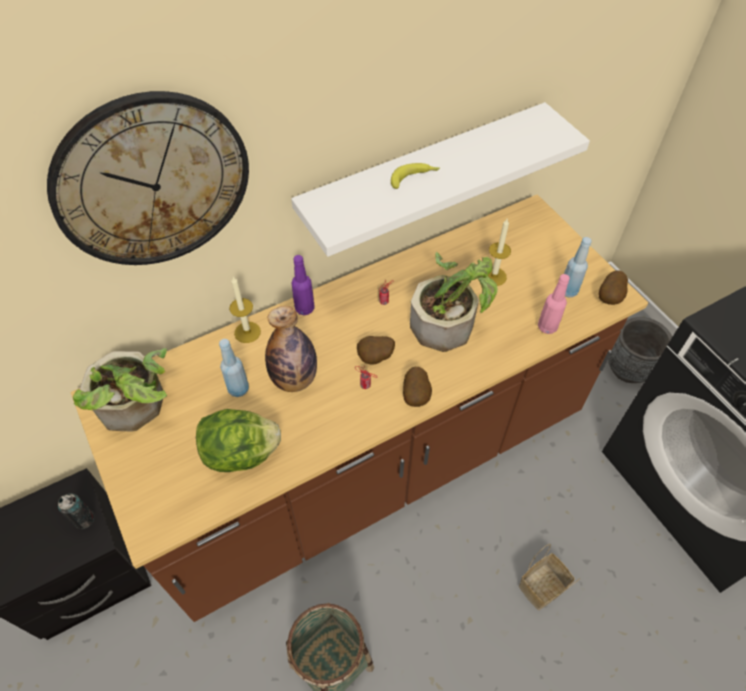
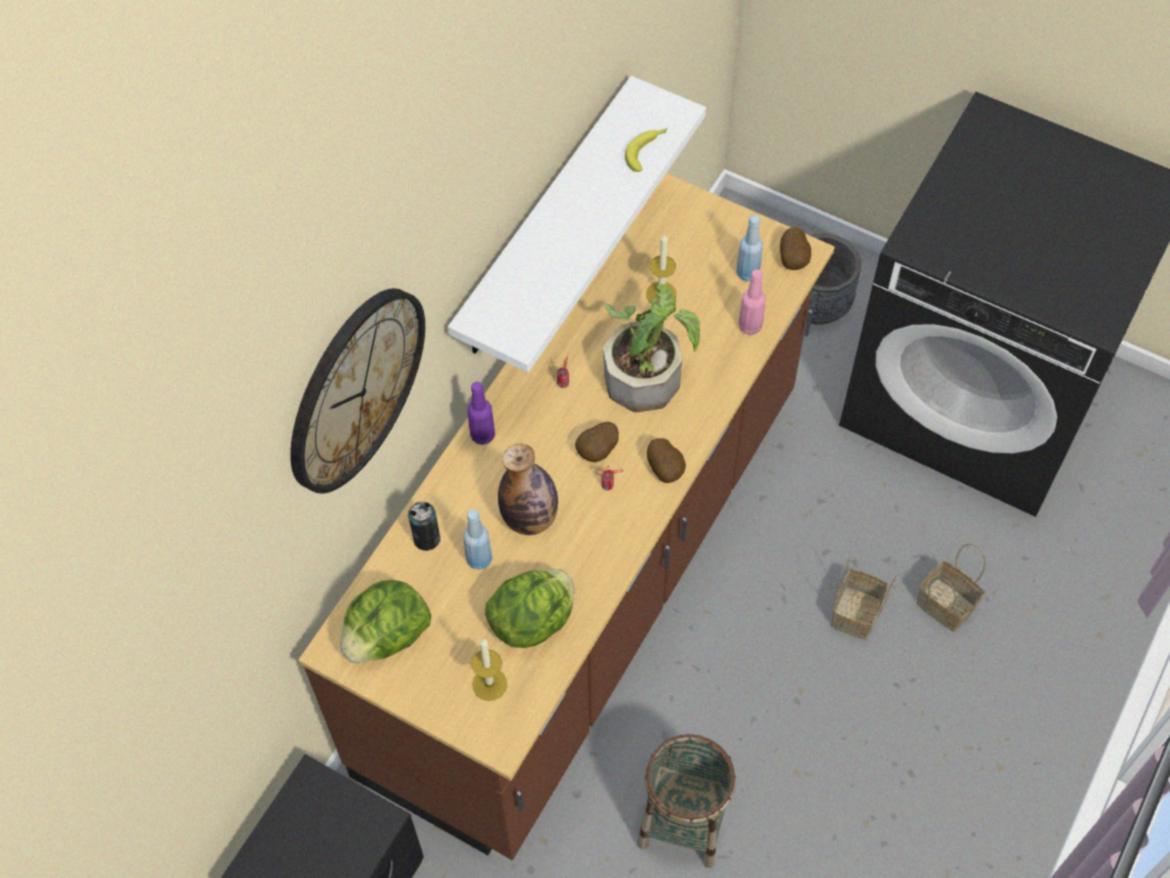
camera: 30 degrees left, 5 degrees up
(84, 519) = (349, 805): can -> can (426, 539)
(136, 408) = (387, 636): potted plant -> lettuce
(247, 332) = (440, 494): candle -> candle (489, 684)
(414, 178) = (559, 241): banana -> banana (647, 151)
(612, 618) = (943, 605): none -> basket

